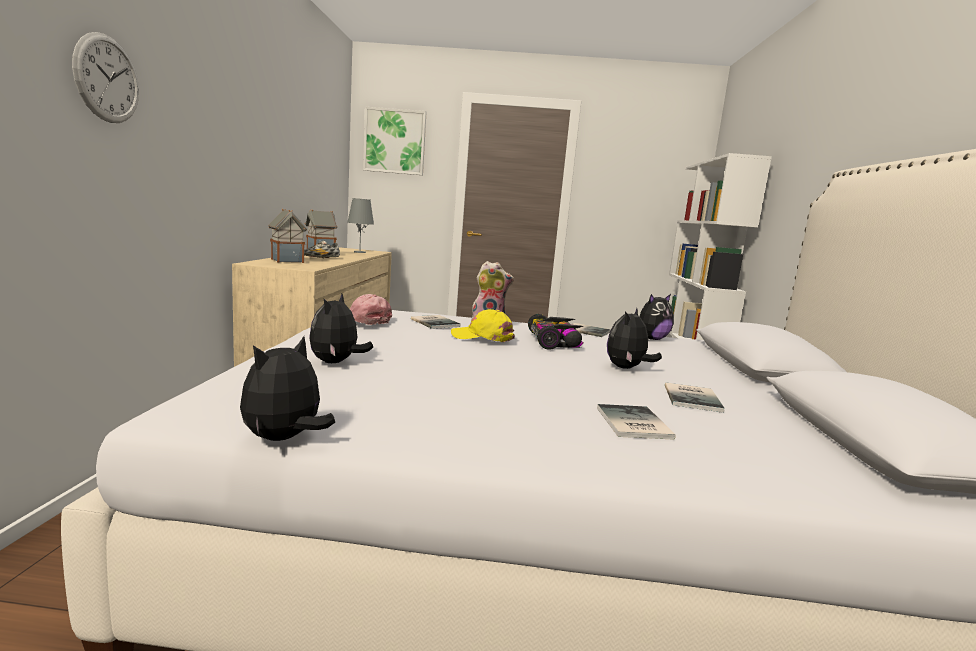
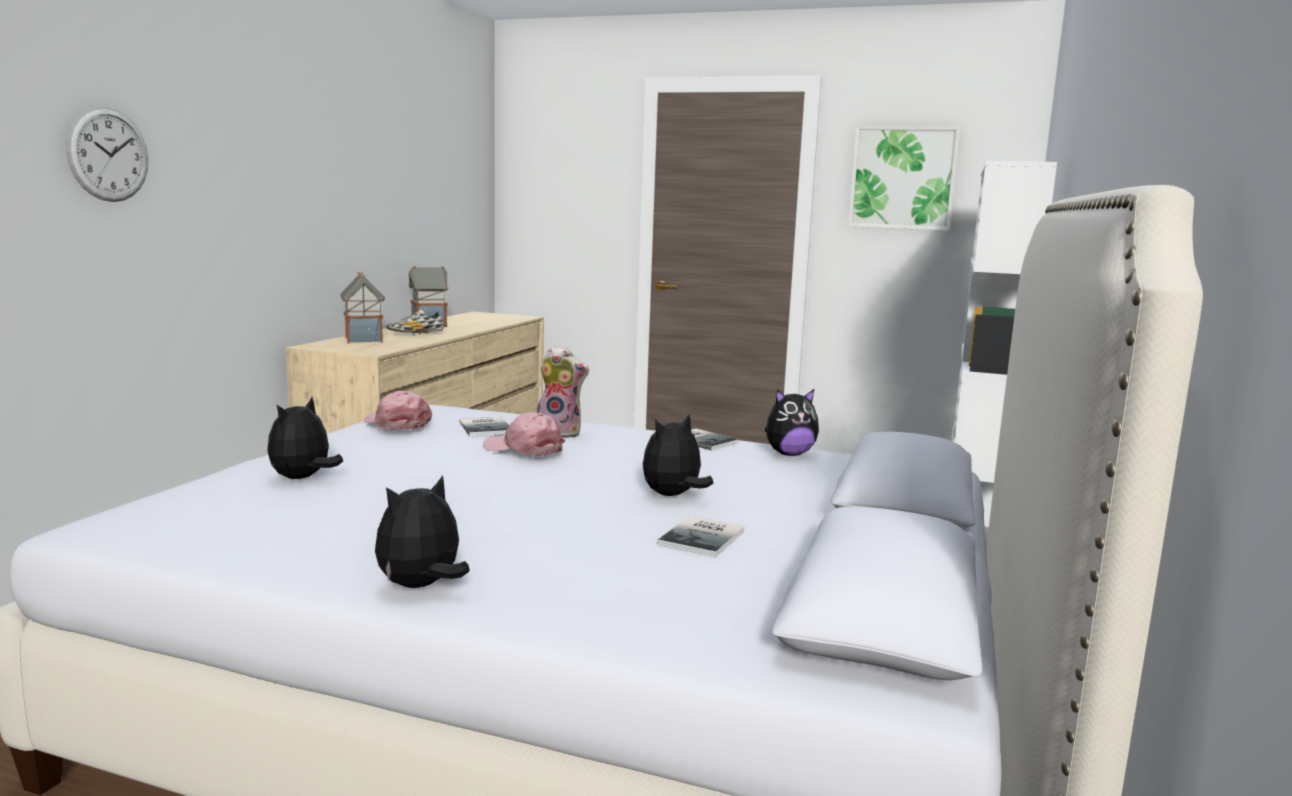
camera: 15 degrees right, 0 degrees up
(285, 439) = (162, 556): plush toy -> plush toy (421, 586)
(359, 252) = (491, 320): grey table lamp -> none
(394, 141) = (553, 156): picture -> picture (902, 178)
(483, 337) = (524, 448): yellow cap -> pink cap
(554, 342) = (623, 456): toy car -> none
(631, 423) = (562, 563): book -> none

